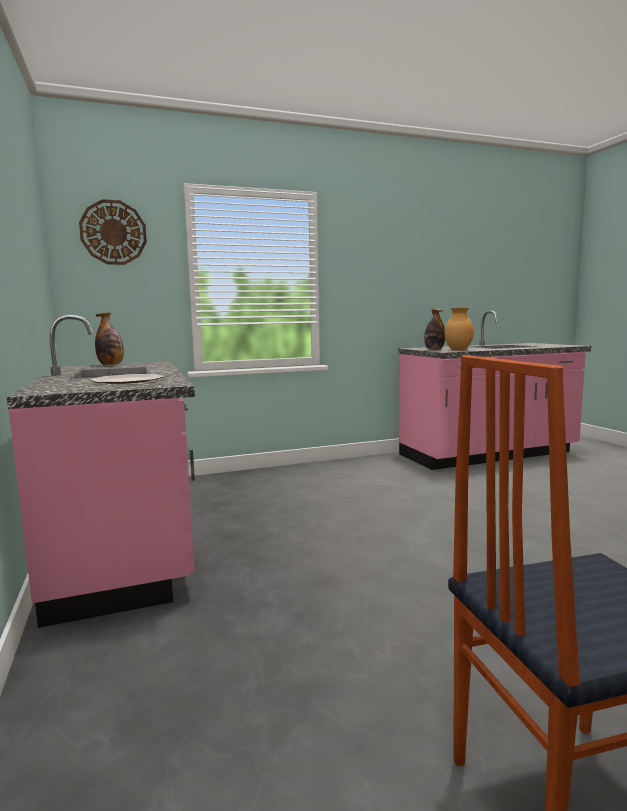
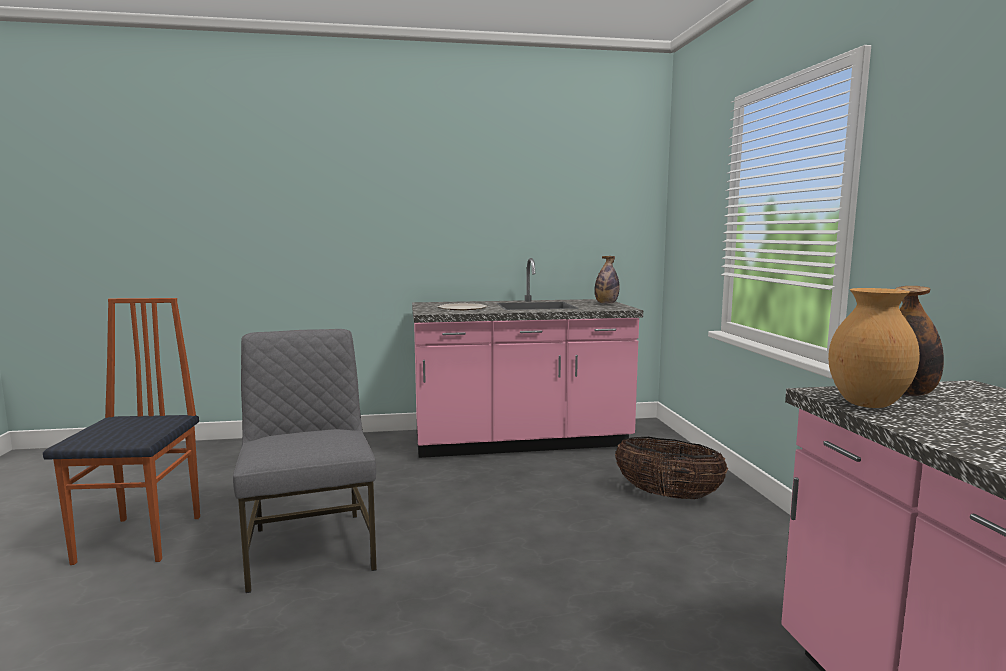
camera: 100 degrees right, 0 degrees up
(113, 232) = (693, 170): wall clock -> none
(272, 487) = (668, 495): none -> basket
(452, 614) = (311, 547): none -> grey chair

